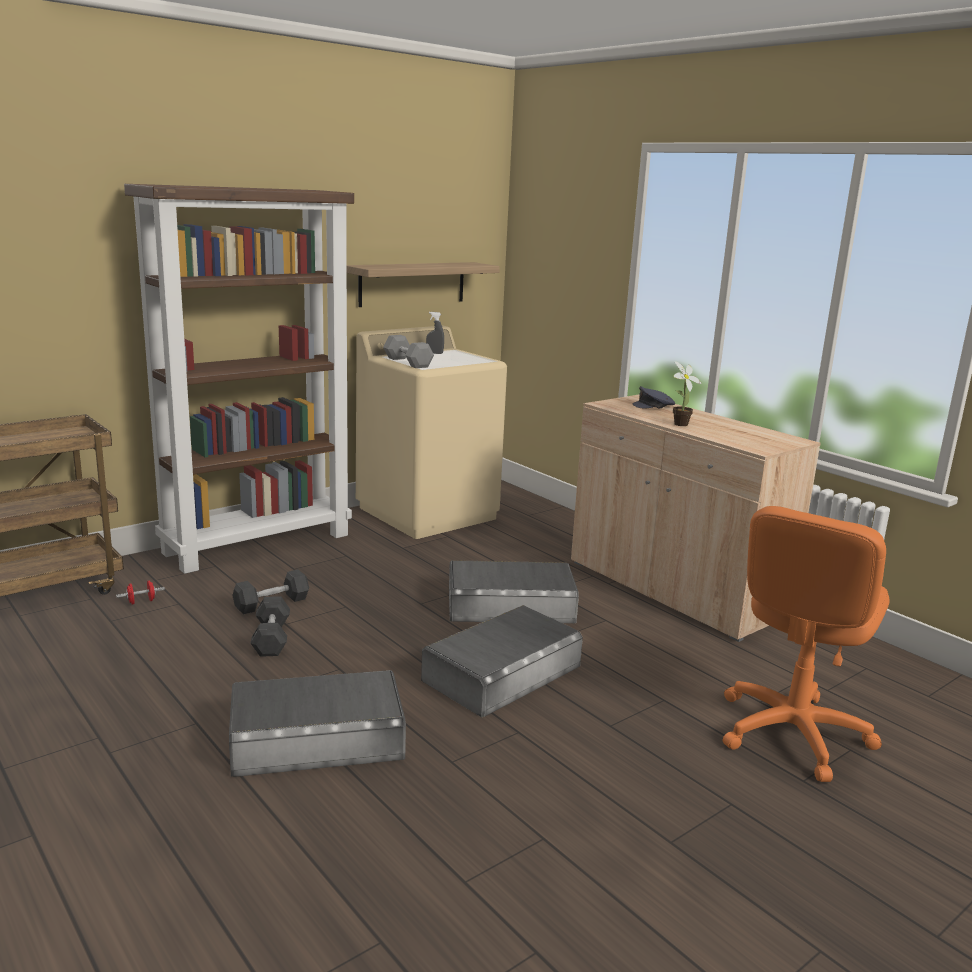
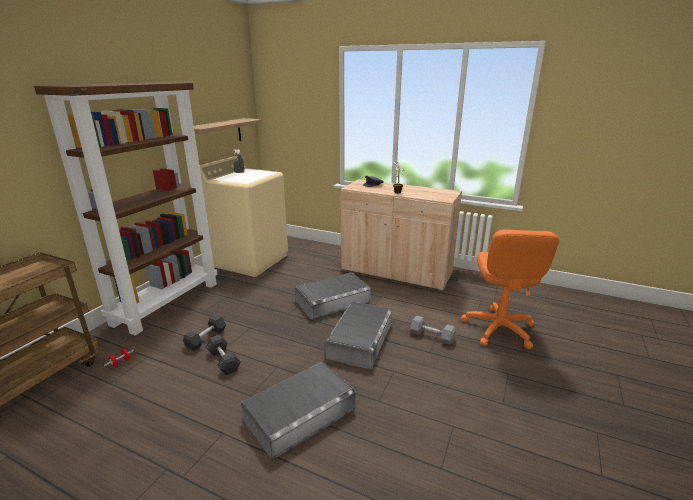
camera: 25 degrees left, 5 degrees up
(407, 362) = (233, 180): grey dumbbell -> grey dumbbell (432, 336)

